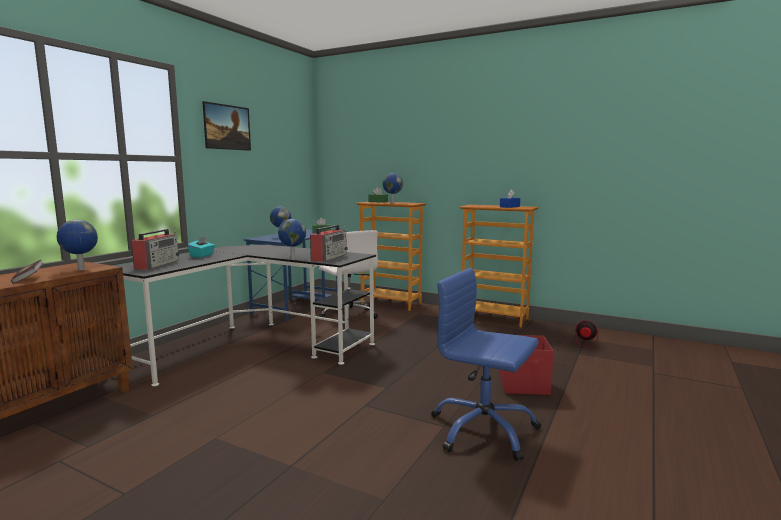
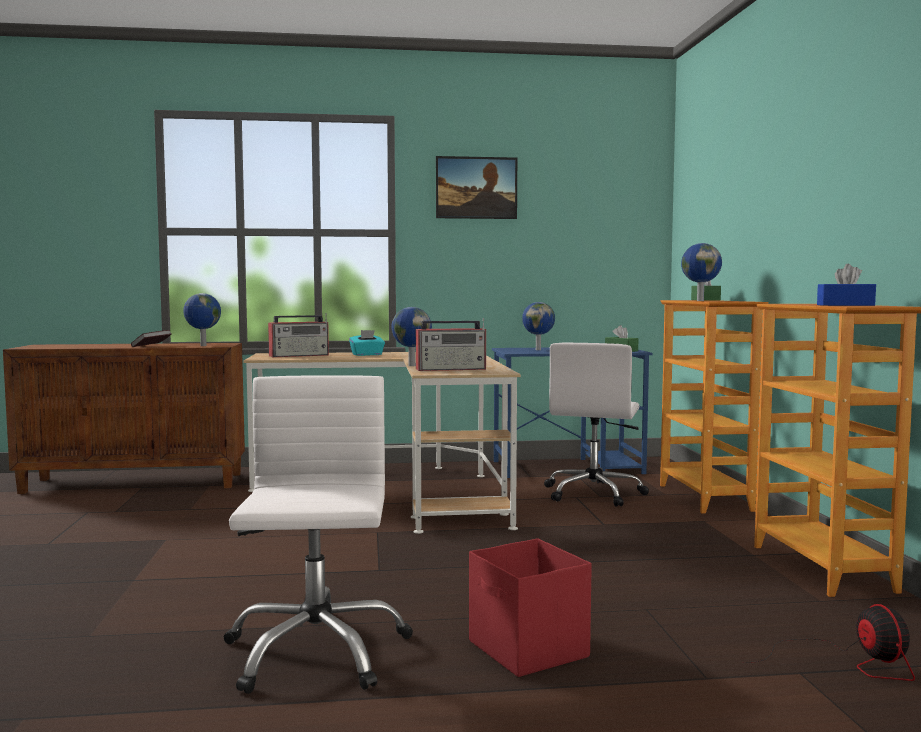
camera: 55 degrees right, 5 degrees down
(252, 347) = (398, 489): black desk -> beige desk
(483, 430) = (315, 651): blue office chair -> white office chair

